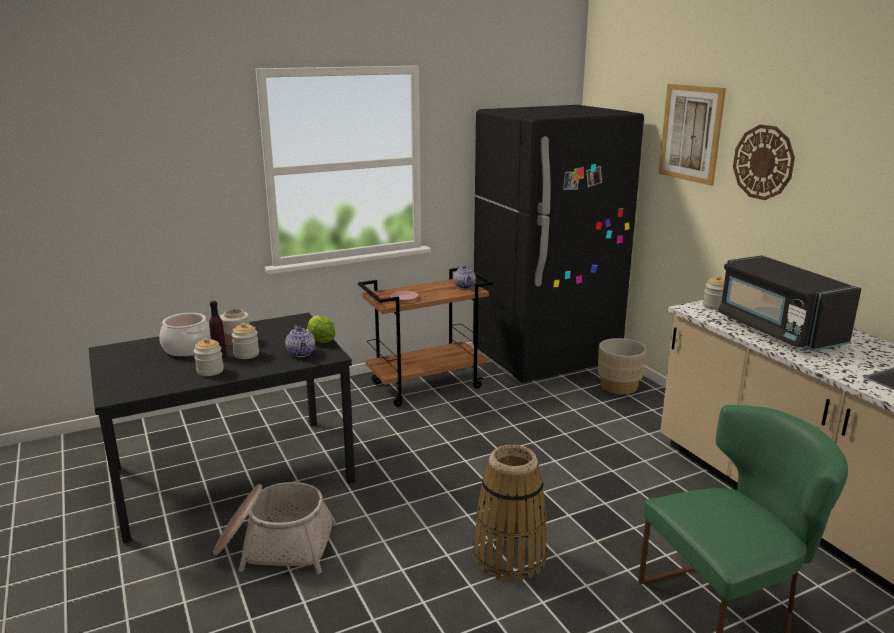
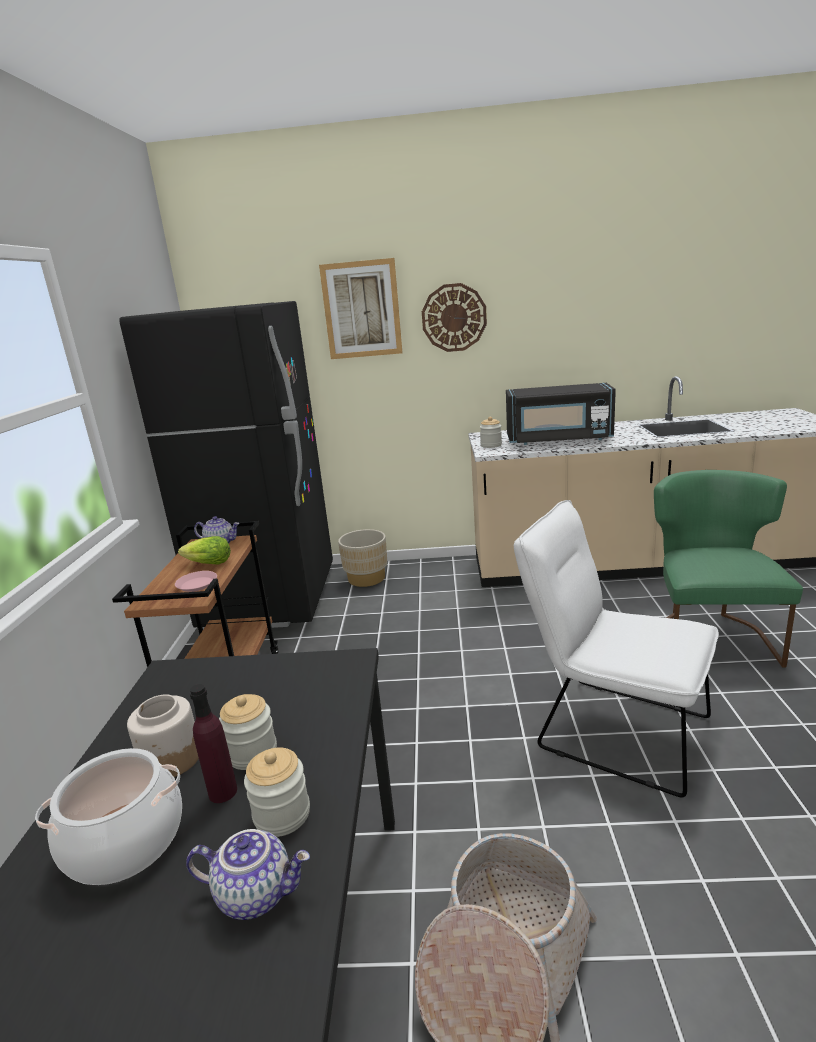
camera: 60 degrees left, 0 degrees up
(301, 353) = (313, 689): teapot -> teapot (257, 893)
(320, 339) = (276, 664): lettuce -> lettuce (208, 564)
(510, 557) = (611, 728): basket -> white chair

